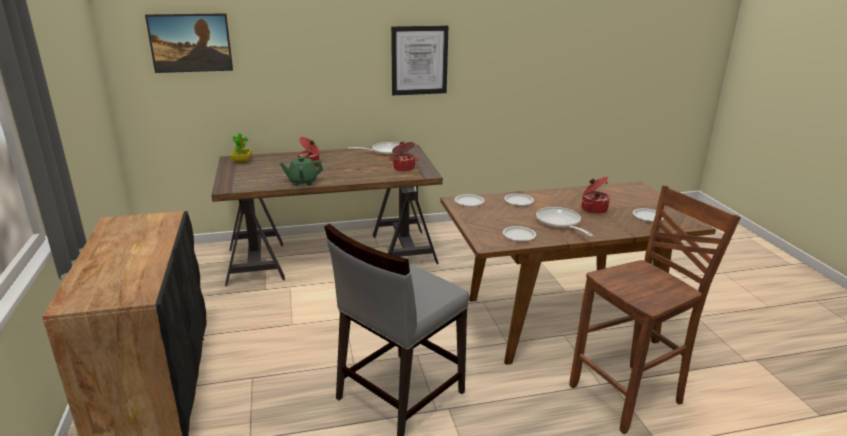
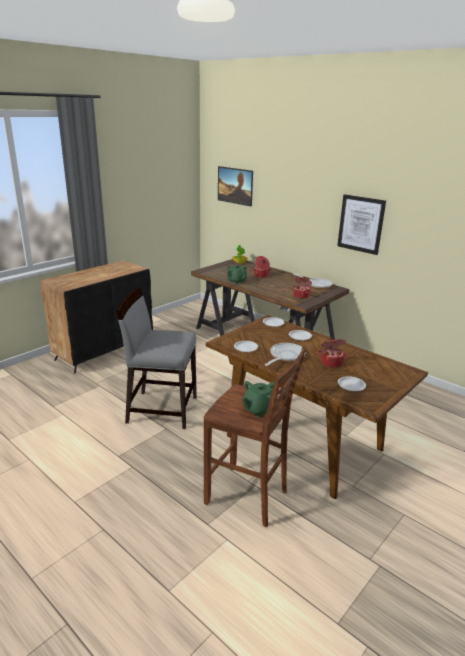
camera: 55 degrees right, 0 degrees up
(654, 279) = (258, 409): none -> green teapot

